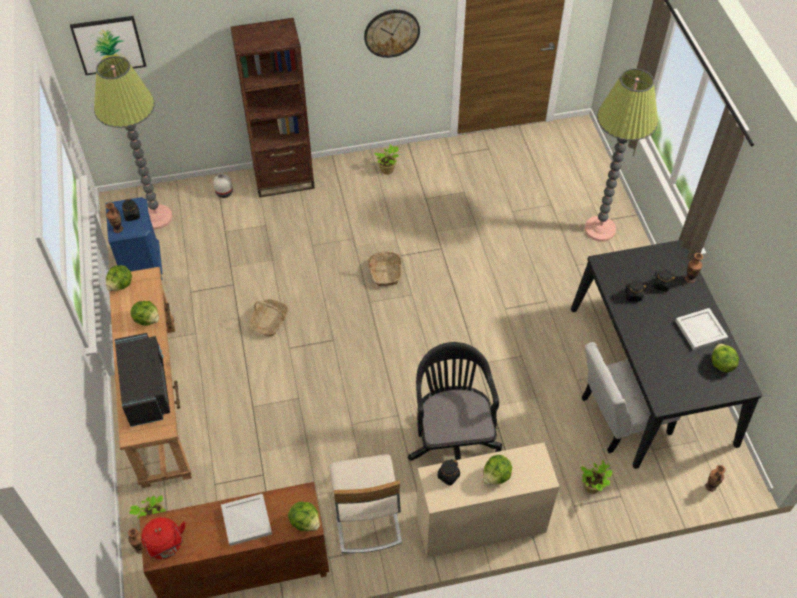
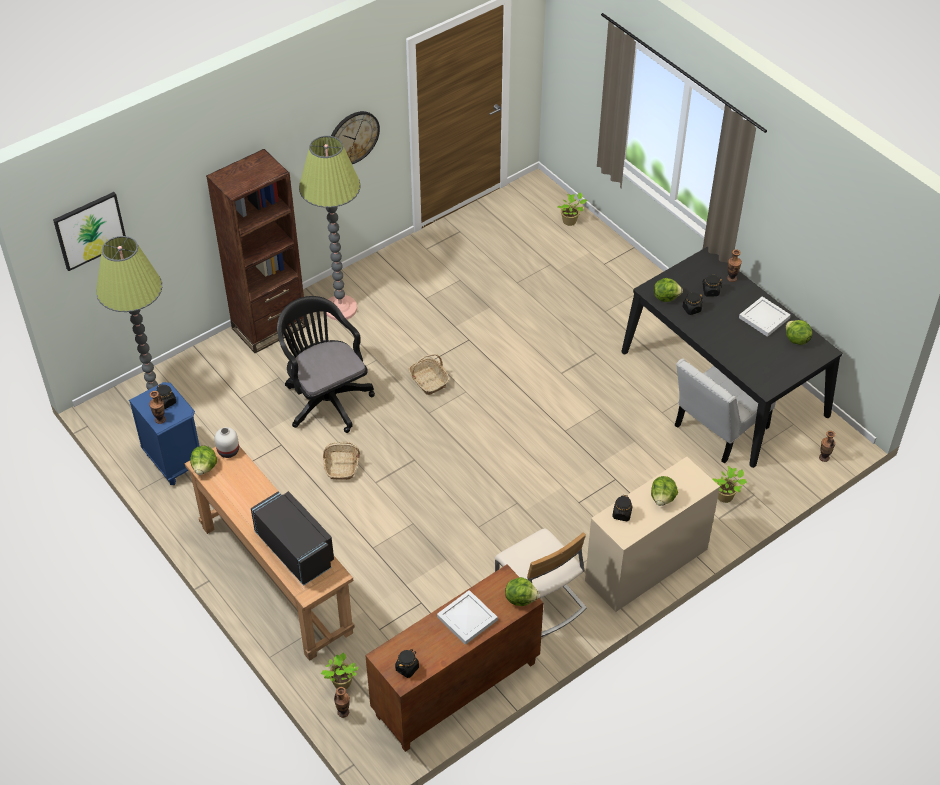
camera: 25 degrees left, 5 degrees down
(147, 319) = (253, 488): lettuce -> lettuce (666, 297)
(166, 546) = (407, 668): red kettle -> black jar
(224, 192) = (214, 361): white vase -> white vase (228, 450)
(388, 170) = (372, 284): potted plant -> potted plant (570, 221)
(452, 439) = (579, 504): black office chair -> black office chair (325, 398)
(600, 229) = (608, 271): floor lamp -> floor lamp (340, 308)

